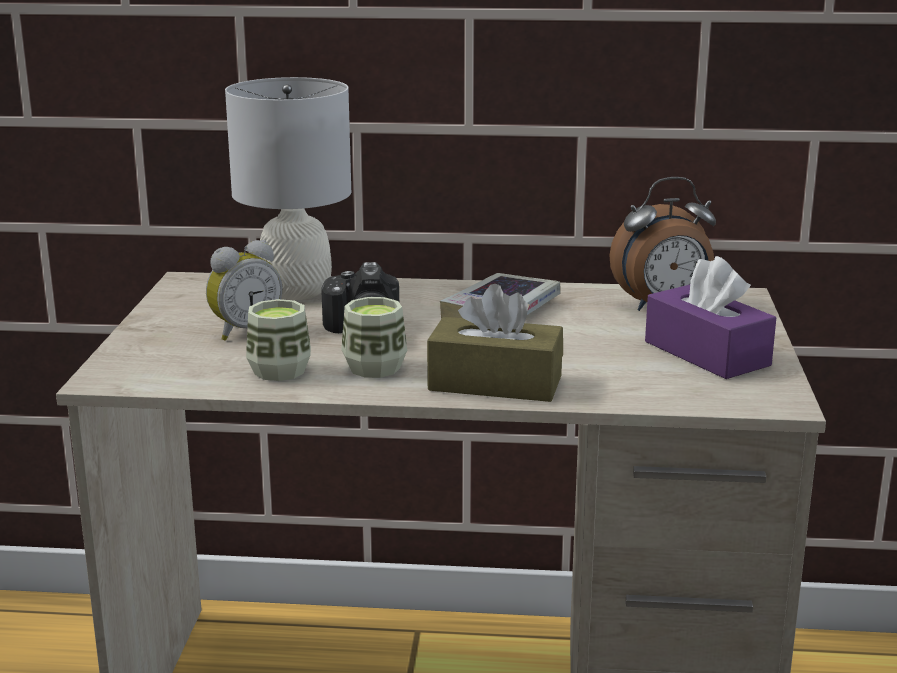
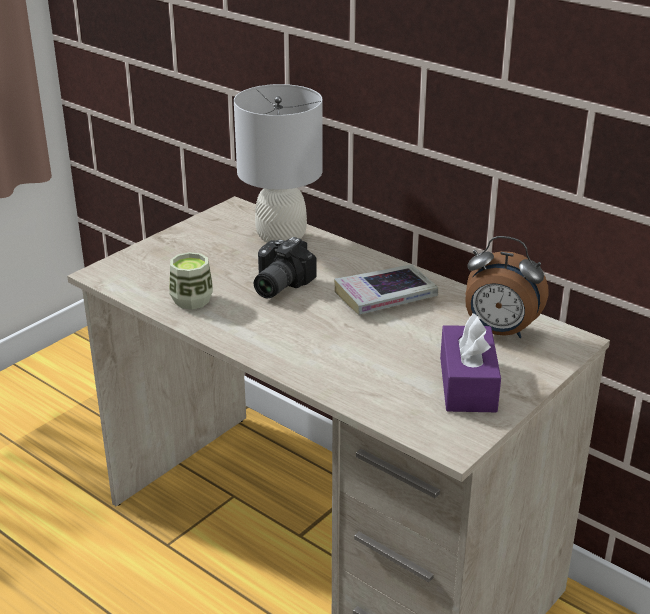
camera: 35 degrees right, 10 degrees up
(244, 331) = (213, 261): alarm clock -> none
(374, 368) = (245, 317): cup -> none
(495, 383) = (296, 357): brown tissue box -> none

